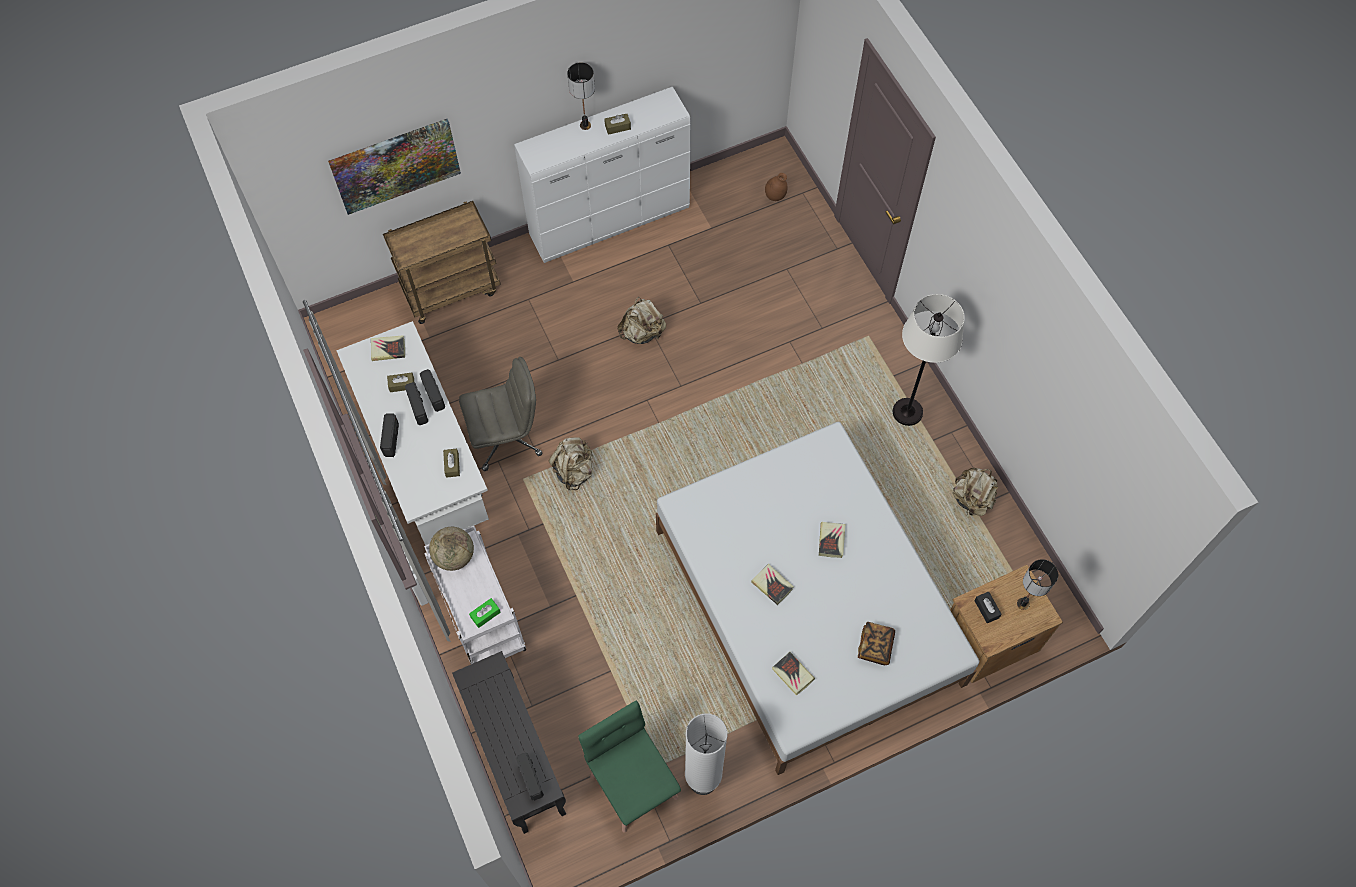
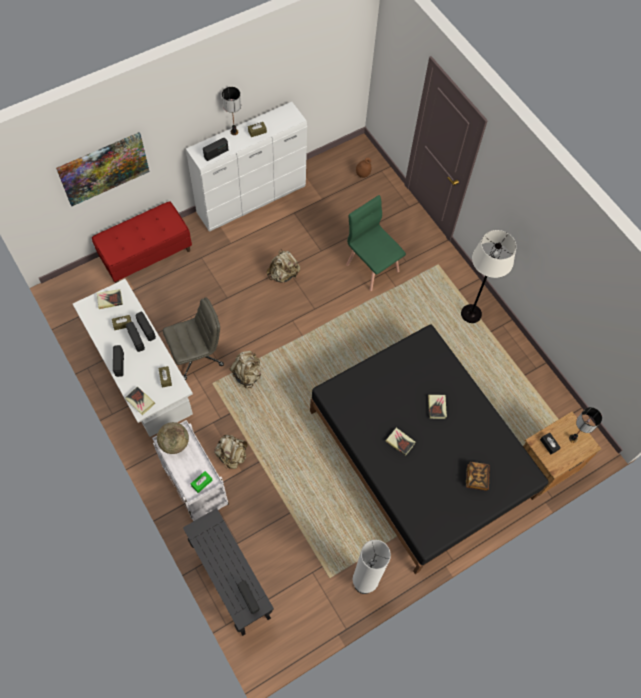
camera: 10 degrees left, 0 degrees up
(451, 289) = (146, 255): brown cart -> red bench
(556, 154) = (216, 153): none -> radio
(634, 785) = (316, 592): green chair -> green chair (372, 267)
(792, 674) = (422, 503): book -> book (140, 401)
(807, 606) = (420, 454): white bed -> black bed
(972, 499) = (522, 370): beige backpack -> beige backpack (232, 455)

